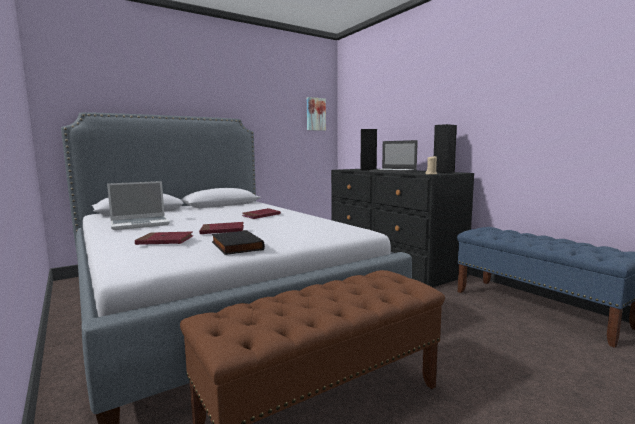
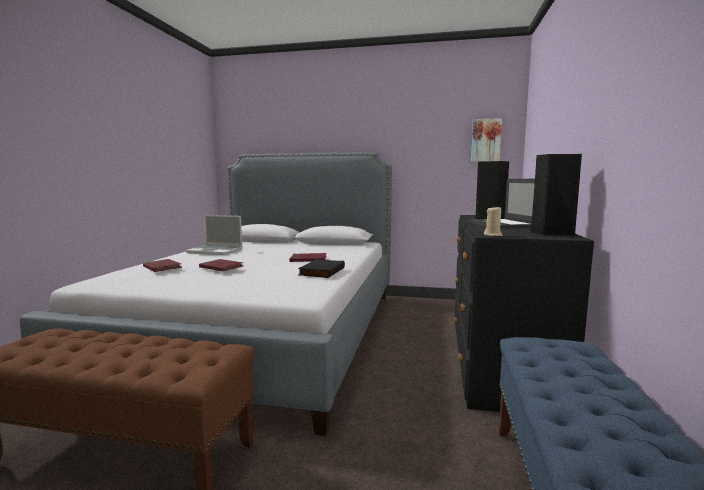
camera: 45 degrees right, 0 degrees up
(235, 246) = (175, 283): black book -> black book (321, 271)

